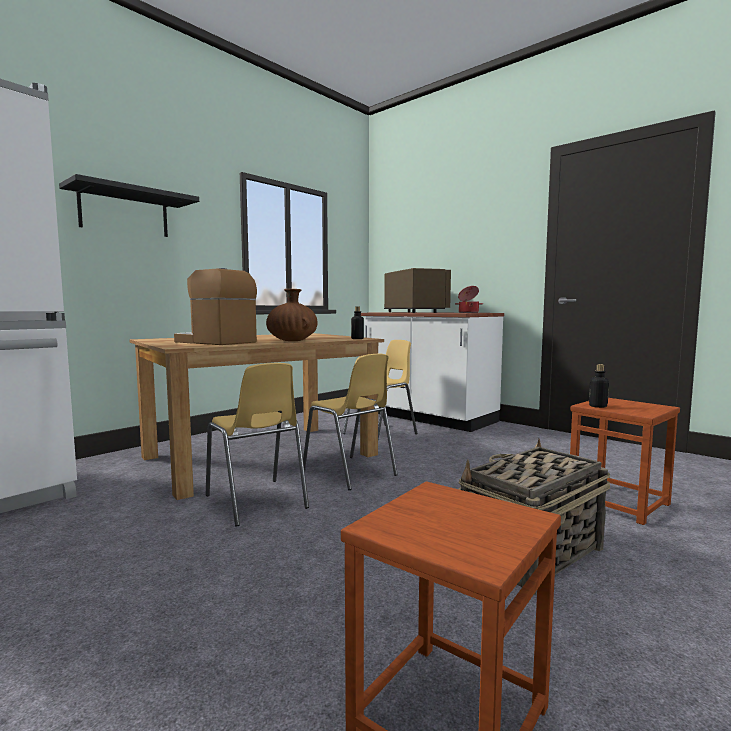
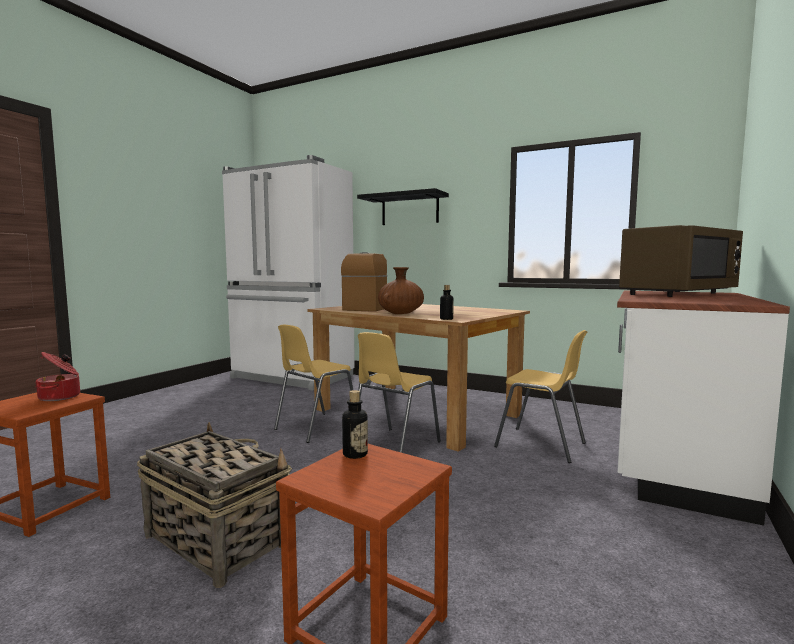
camera: 75 degrees right, 0 degrees up
(468, 312) = (690, 300): cooking pot -> cooking pot (61, 397)

